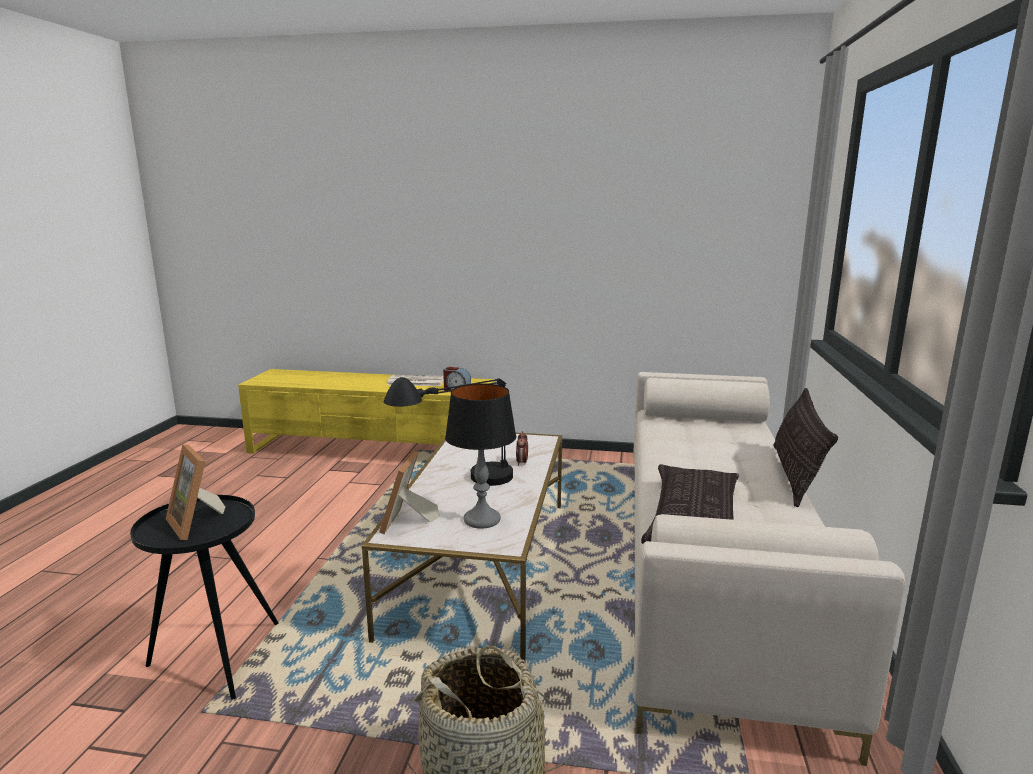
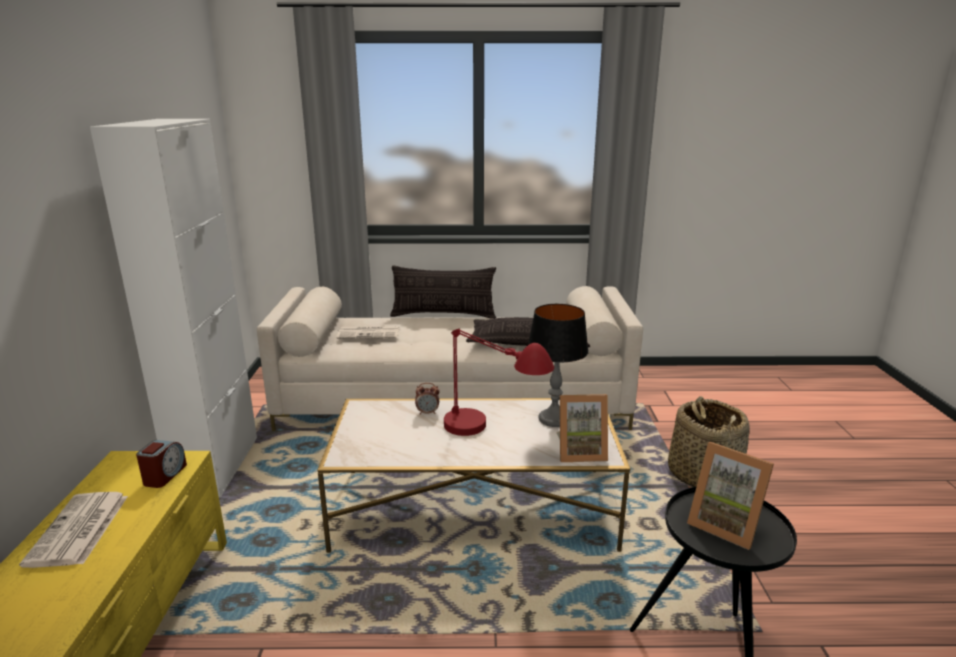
camera: 100 degrees left, 5 degrees up
(198, 523) = (725, 524): picture frame -> picture frame turned 90 degrees clockwise
(457, 485) = (491, 439): black table lamp -> red table lamp
(580, 459) = (216, 466): none -> white cabinet
(703, 434) = (369, 333): none -> newspaper

